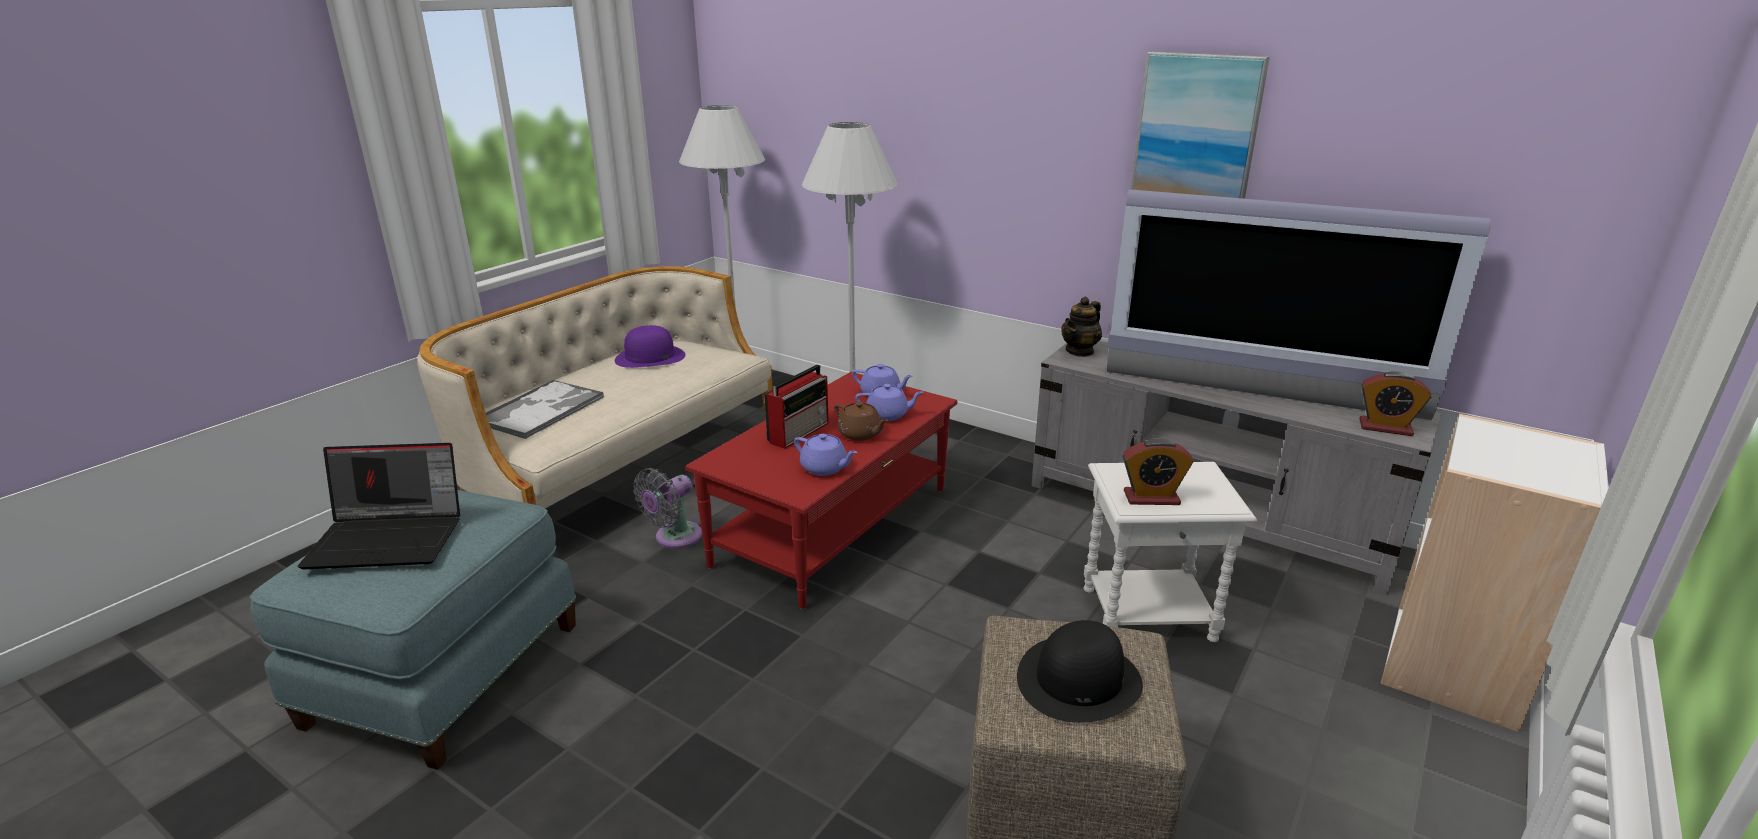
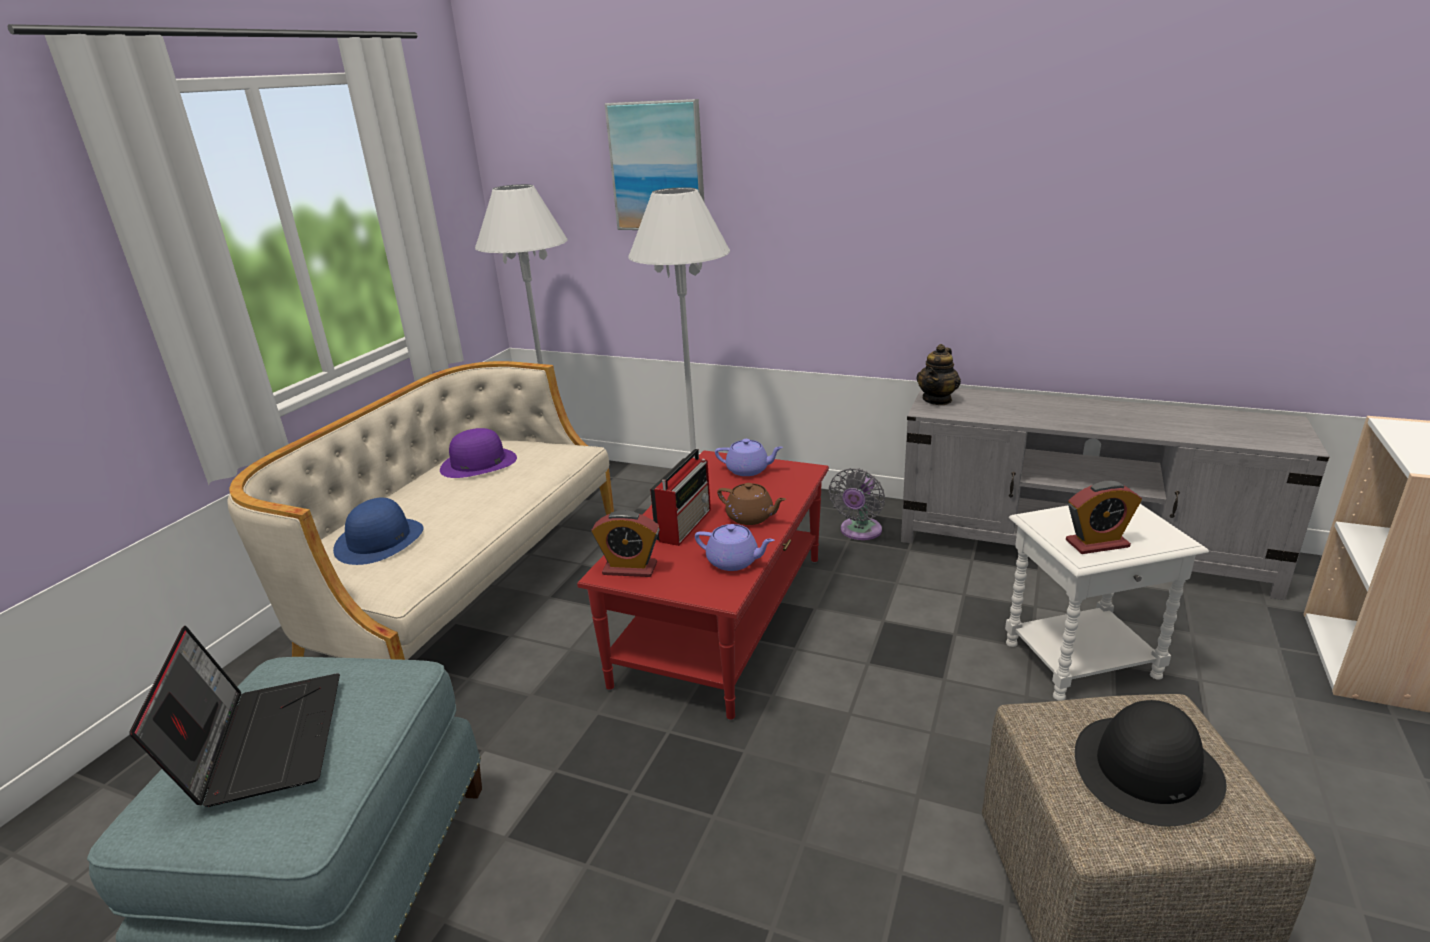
camera: 10 degrees left, 0 degrees up
(390, 538) = (262, 740): laptop -> laptop turned 90 degrees counterclockwise
(541, 409) = (379, 540): tray -> blue hat
(674, 538) = (556, 660): grey fan -> grey fan (859, 532)
(888, 415) = (768, 492): purple teapot -> none
(1197, 129) = (1042, 162): picture -> picture (657, 167)
(1259, 395) = (1135, 421): television -> none
(1385, 427) = (1271, 438): alarm clock -> alarm clock (630, 569)

